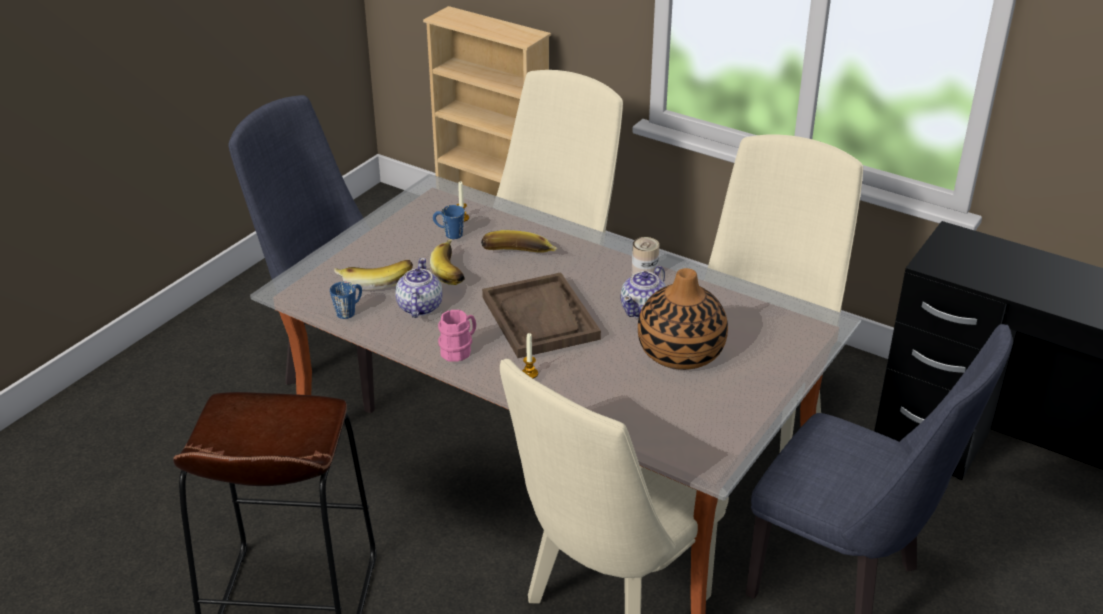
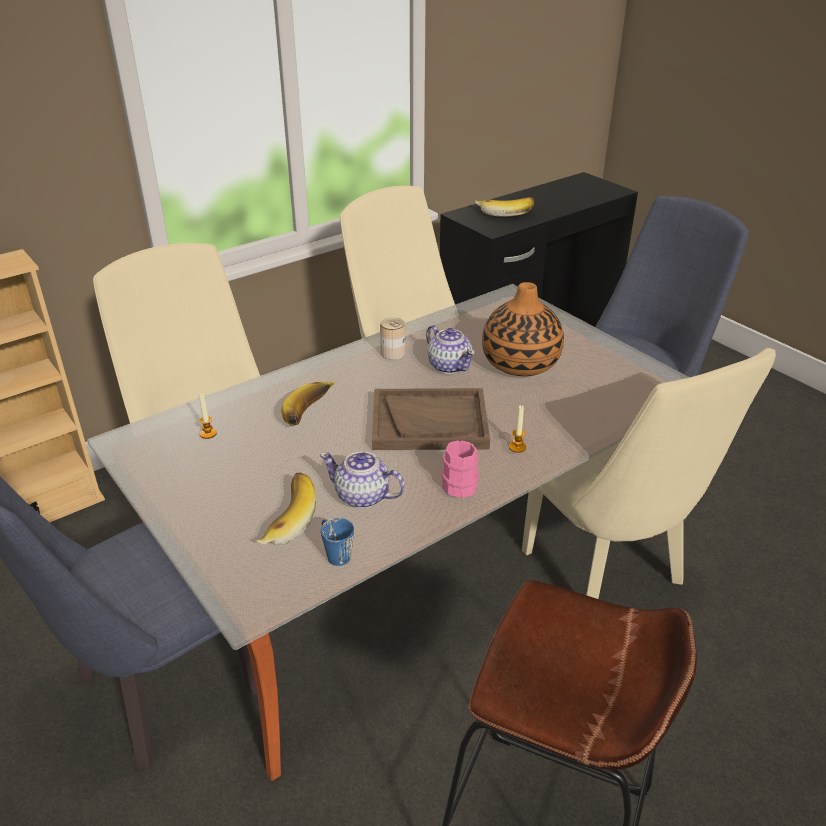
camera: 70 degrees left, 0 degrees up
(448, 233) = (231, 448): blue mug -> none
(453, 271) = (309, 459): banana -> banana (505, 212)

